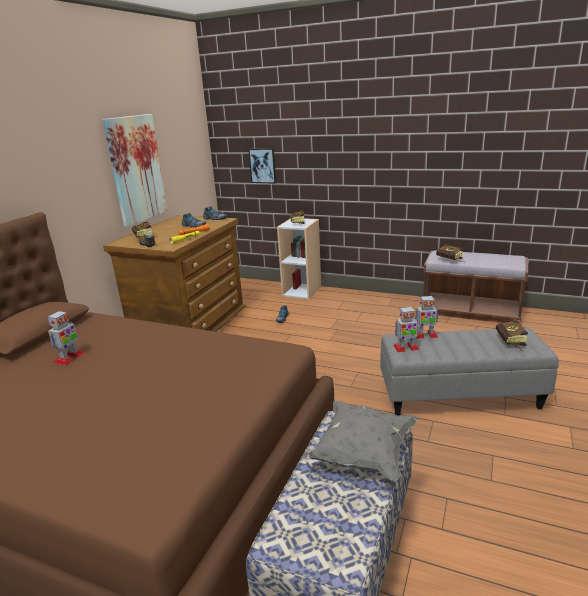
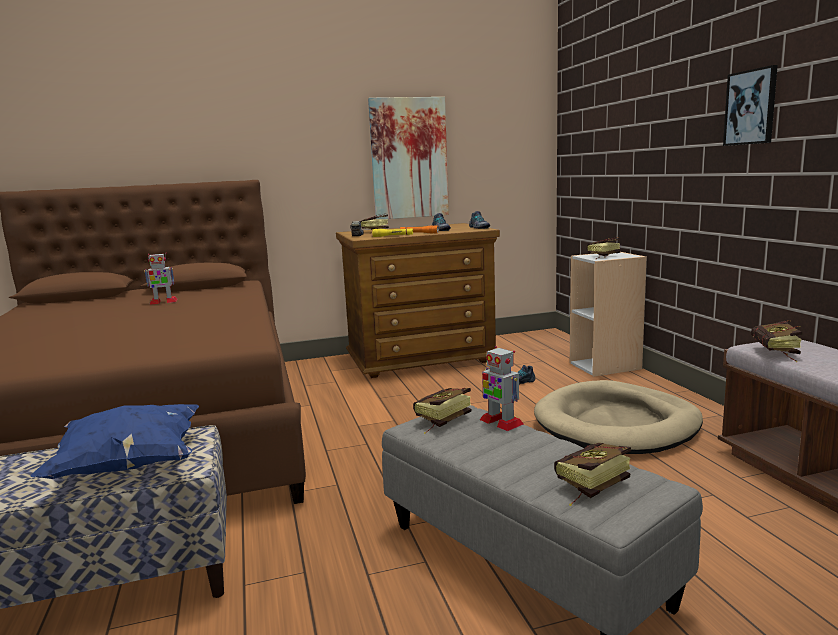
camera: 50 degrees right, 10 degrees down
(263, 165) = (598, 171): picture -> picture (751, 107)
(362, 454) = (129, 466): grey pillow -> blue pillow
(368, 320) = (616, 424): none -> beige dog bed
(406, 348) = (439, 421): toy robot -> book

